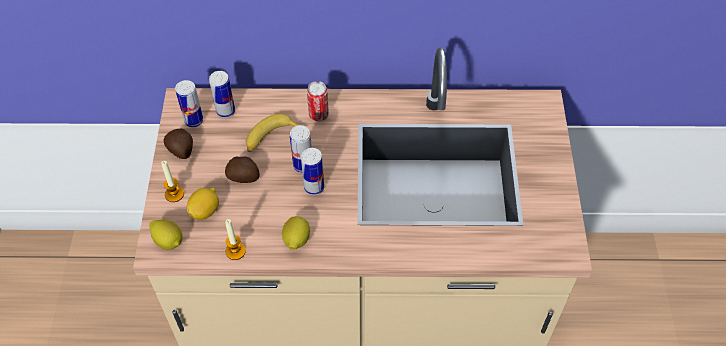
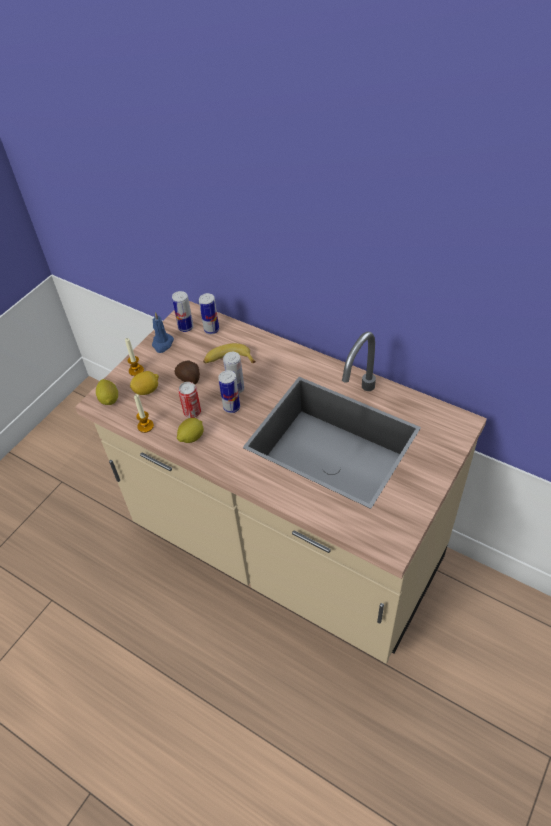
camera: 35 degrees right, 5 degrees down
(181, 151) = (162, 344): potato -> blue candle
(318, 115) = (274, 358): can -> can (192, 412)

